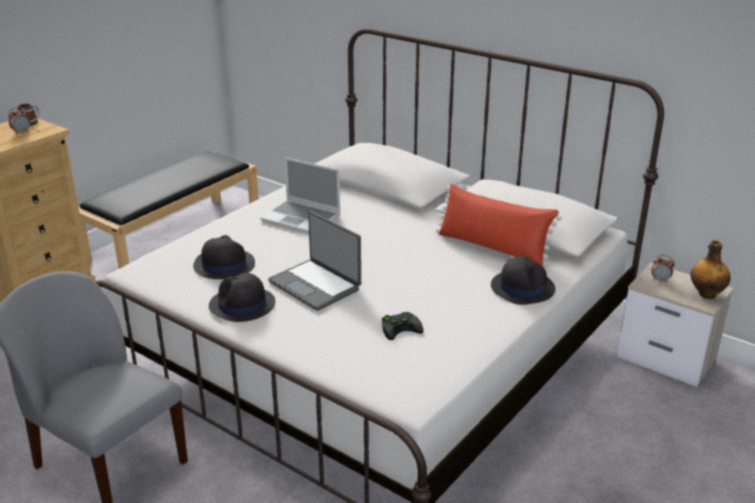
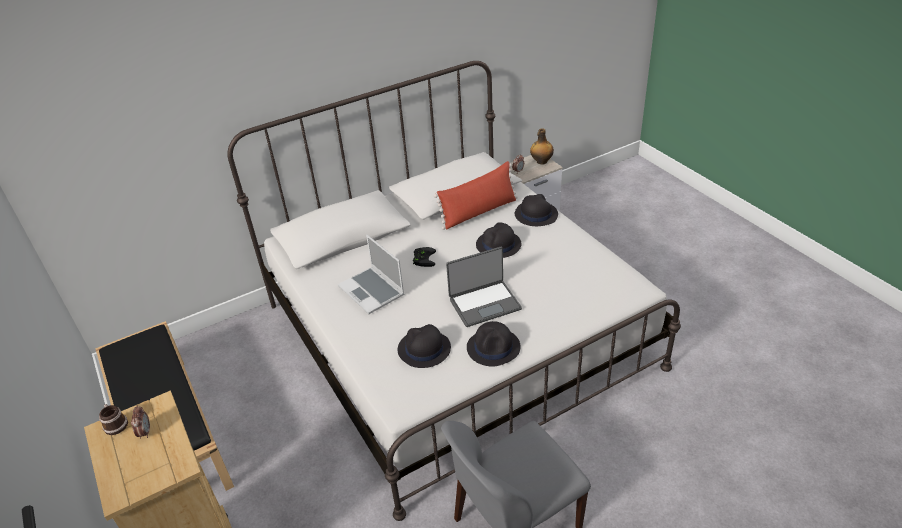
camera: 65 degrees left, 10 degrees up
(302, 218) = (372, 291): laptop -> laptop turned 90 degrees clockwise
(401, 327) = (559, 275): black game controller -> black game controller (423, 258)
(434, 273) = (498, 245): none -> black hat

